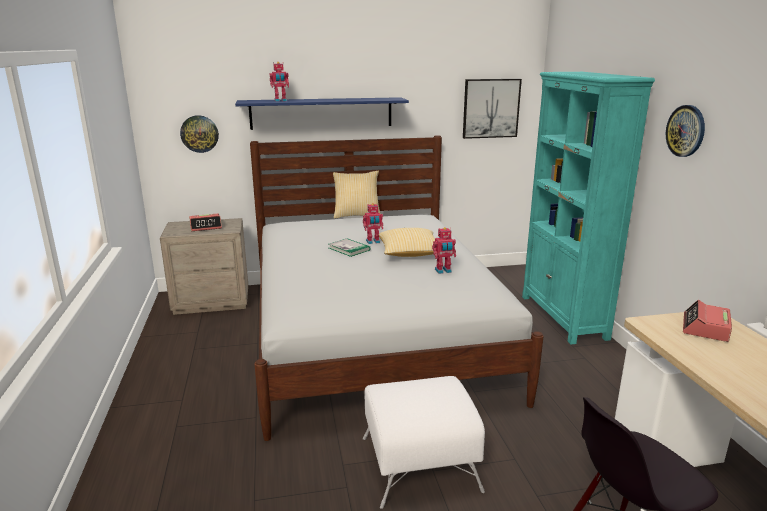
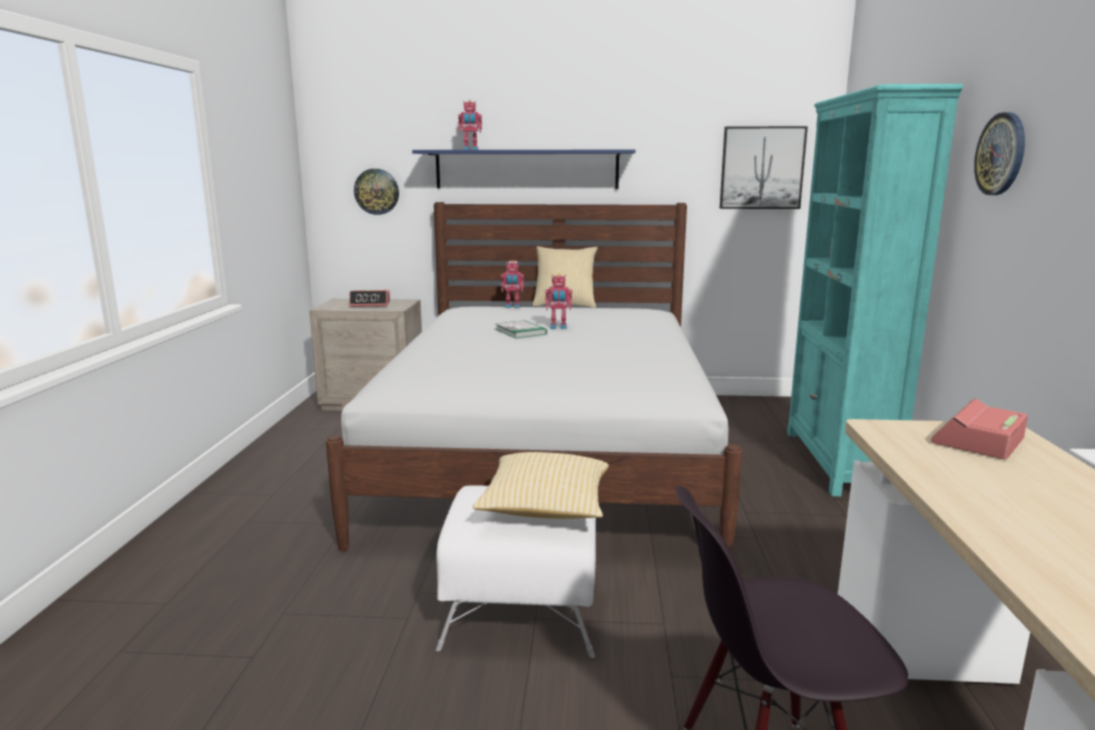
camera: 15 degrees right, 5 degrees down
(410, 254) = (596, 341): pillow -> pillow (545, 508)
(443, 271) = (626, 359): toy robot -> toy robot (512, 307)

